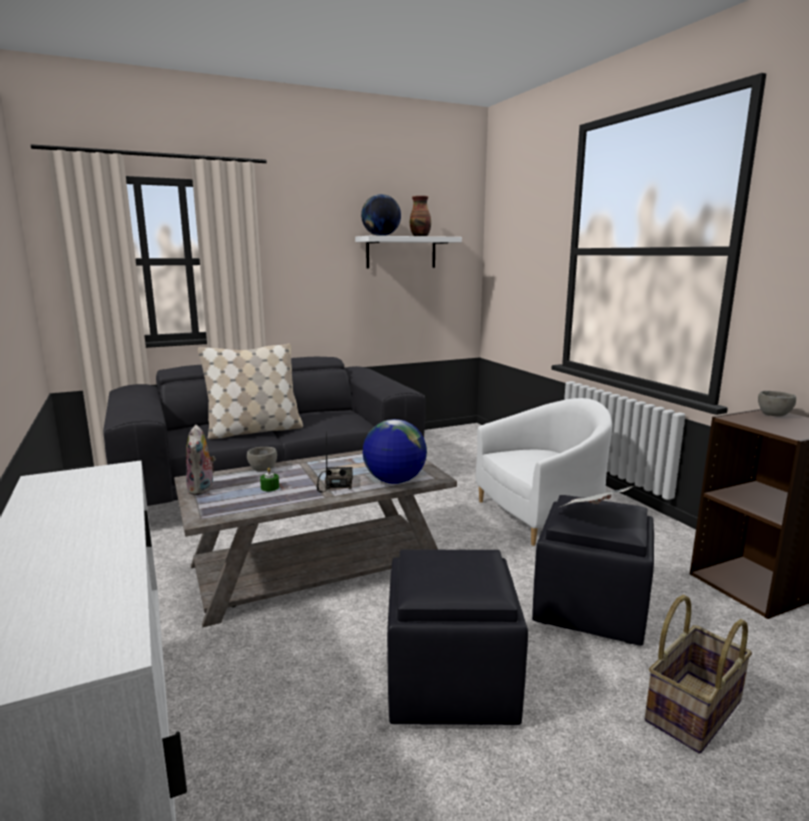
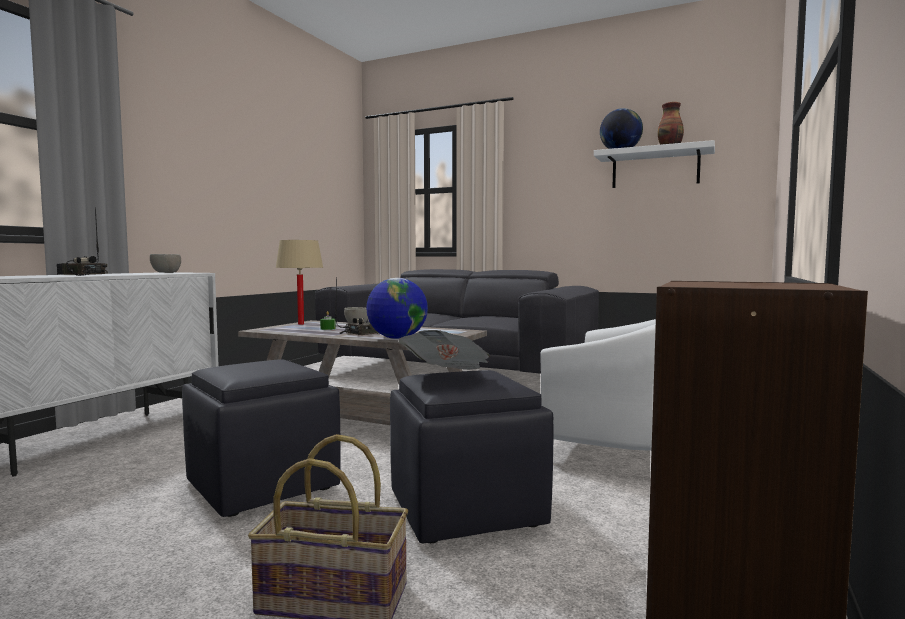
camera: 50 degrees right, 10 degrees down
(91, 543) = (81, 275): none -> radio
(202, 489) = (301, 324): plush toy -> beige table lamp
(254, 431) = (429, 317): beige pillow -> none
(775, 415) = (788, 283): grey bowl -> grey bowl (166, 272)

